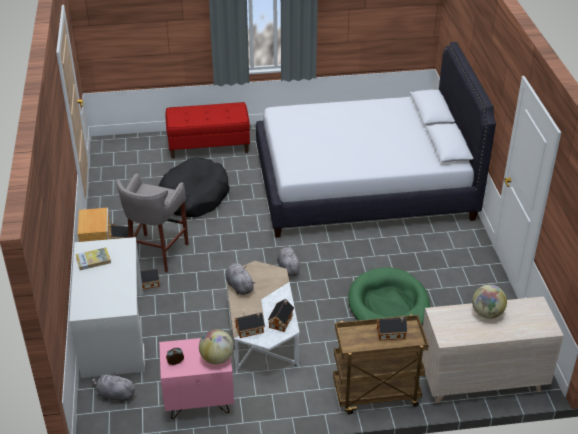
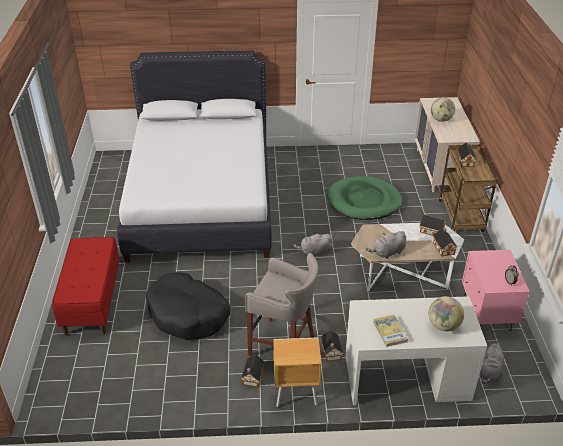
camera: 85 degrees left, 0 degrees up
(217, 358) = (498, 257): globe -> globe (443, 325)

